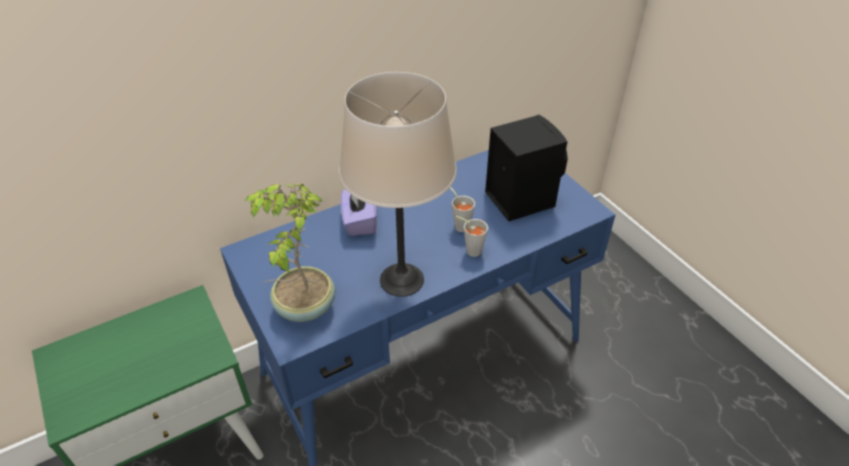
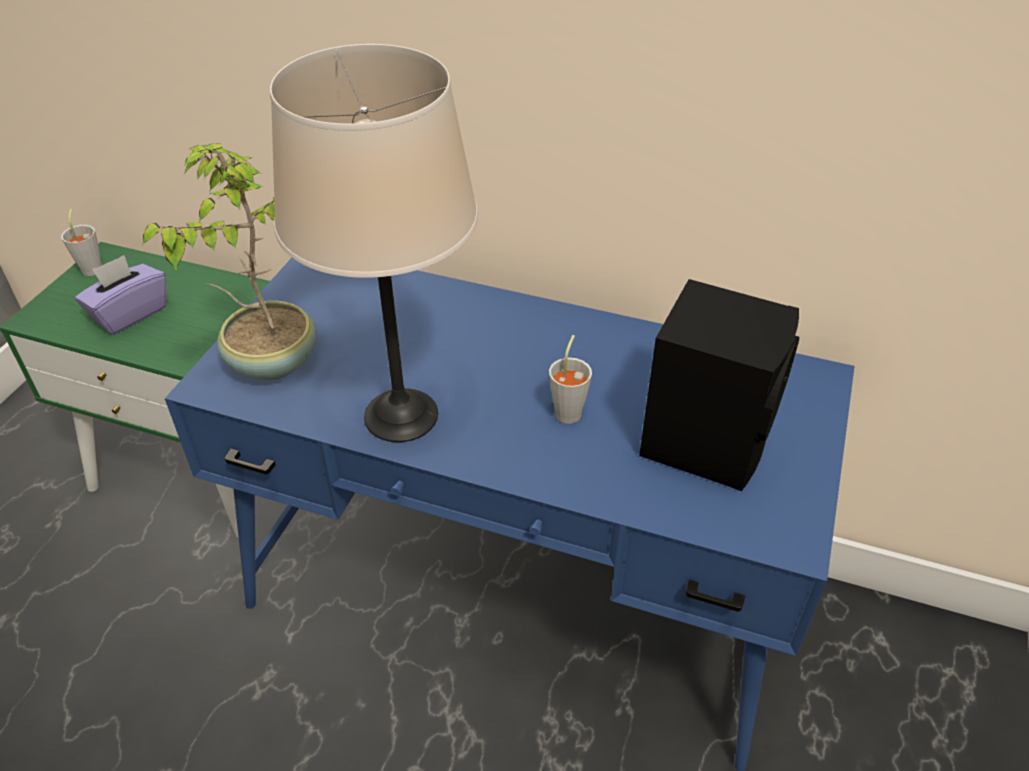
camera: 50 degrees right, 0 degrees up
(360, 221) = (466, 317): purple tissue box -> purple tissue box (130, 313)
(470, 250) = (532, 449): grey cup -> grey cup (92, 267)

